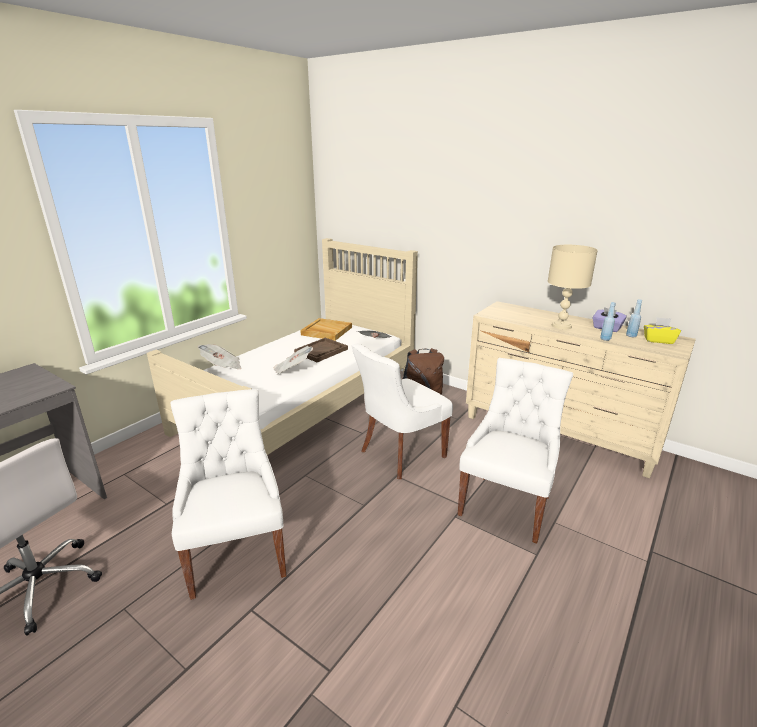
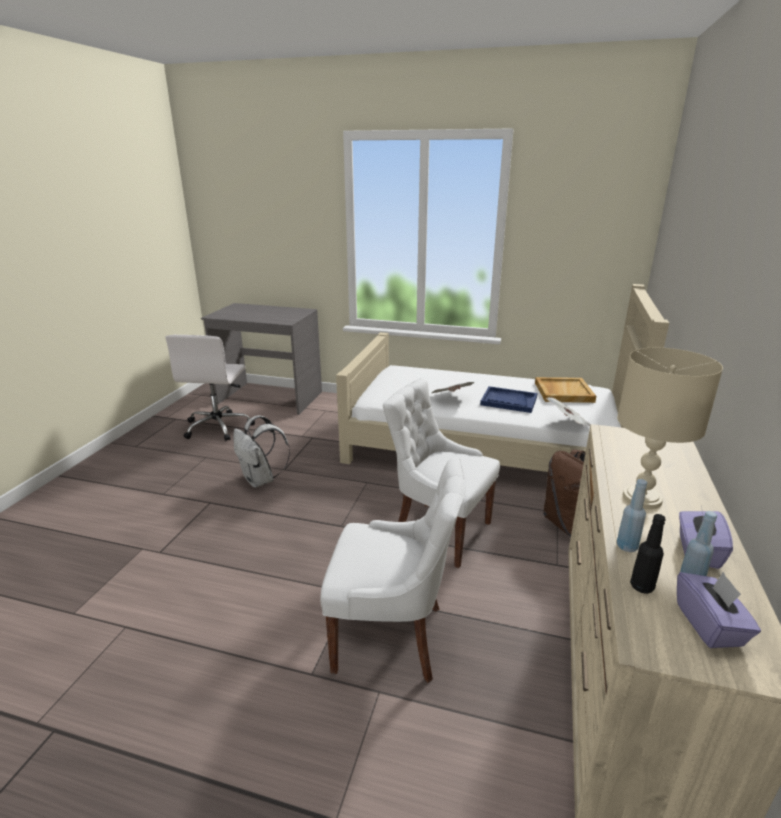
camera: 70 degrees right, 0 degrees up
(222, 366) = (427, 371): newspaper -> none
(237, 553) = (261, 480): white chair -> white backpack
(321, 351) = (508, 401): brown tray -> blue tray
(636, 344) = (641, 586): none -> black bottle
(658, 340) = (709, 625): yellow tissue box -> purple tissue box

